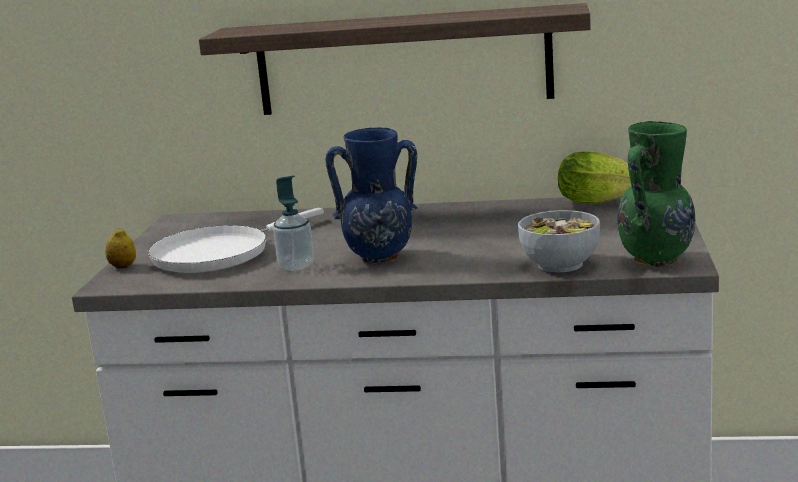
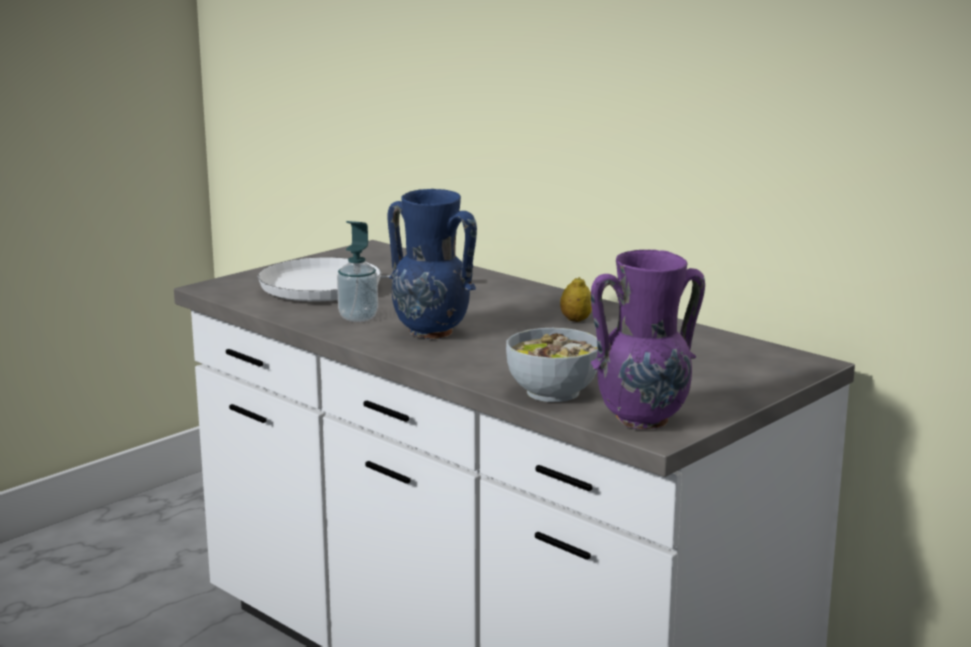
camera: 35 degrees right, 0 degrees up
(123, 267) = (250, 276): lemon -> lemon (576, 320)
(403, 61) = (591, 127): shelf -> none
(601, 202) = (743, 347): lettuce -> none
(657, 260) = (644, 421): green vase -> purple vase

